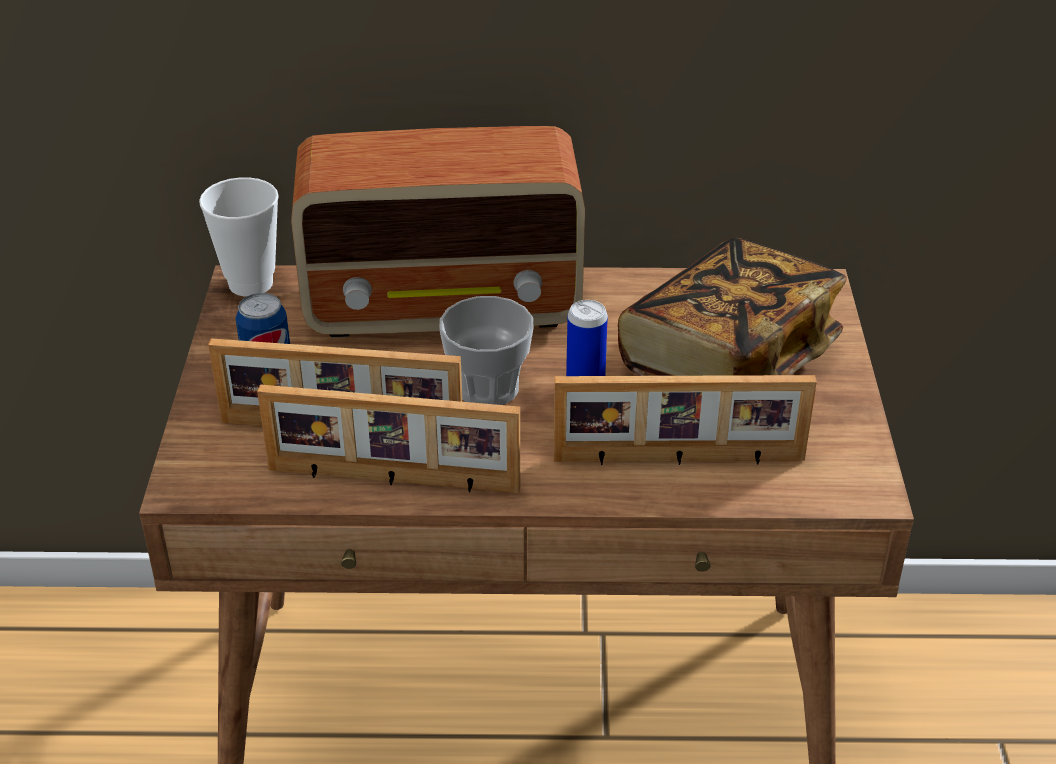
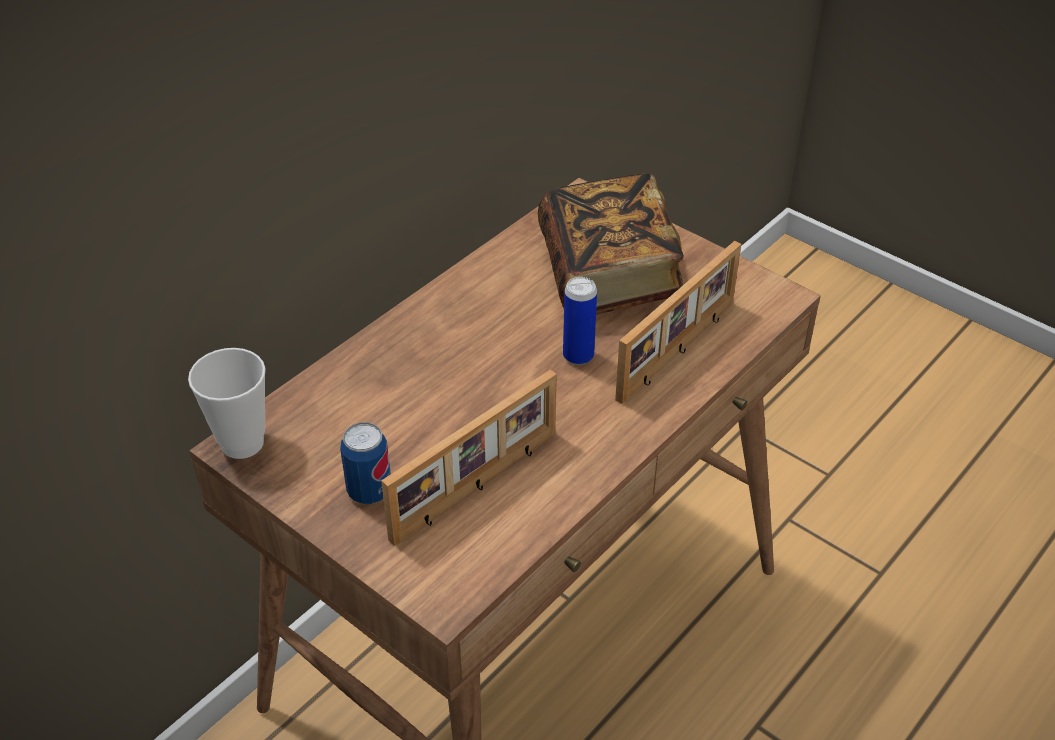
camera: 50 degrees left, 5 degrees up
(392, 480) = (559, 489): picture frame -> none
(446, 306) = (402, 360): radio -> none
(487, 388) = (514, 391): cup -> none

